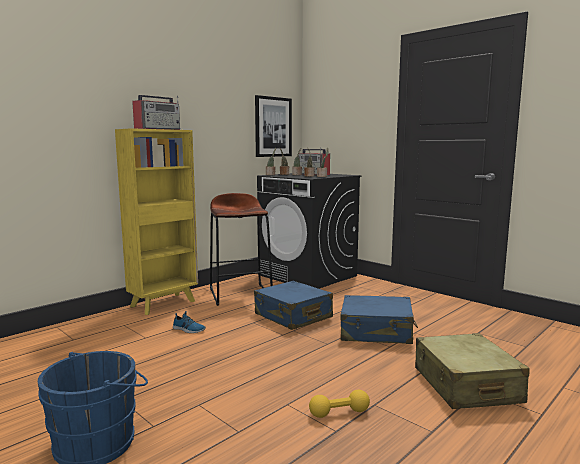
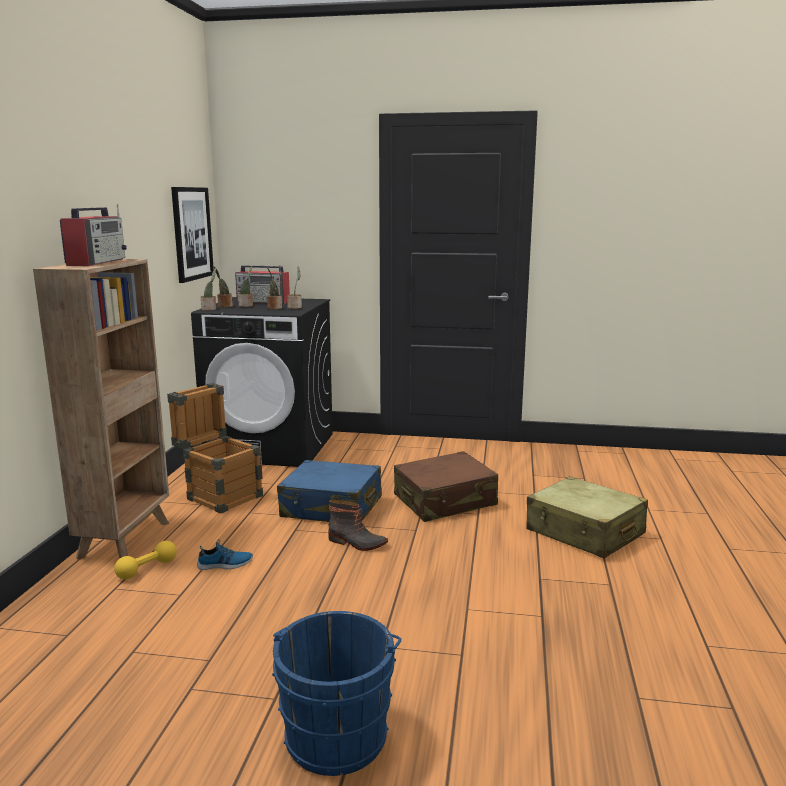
camera: 35 degrees left, 5 degrees up
(164, 303) = (126, 538): yellow bookcase -> brown bookcase
(240, 294) = (219, 495): brown stool -> crate
(277, 340) = (357, 543): none -> boot
(339, 413) = (522, 598): yellow dumbbell -> yellow dumbbell (147, 569)
(376, 332) = (445, 501): blue suitcase -> brown suitcase

